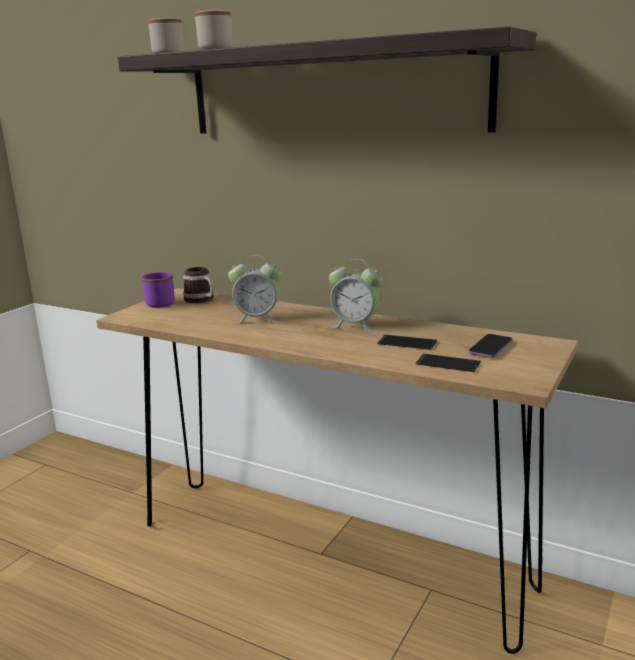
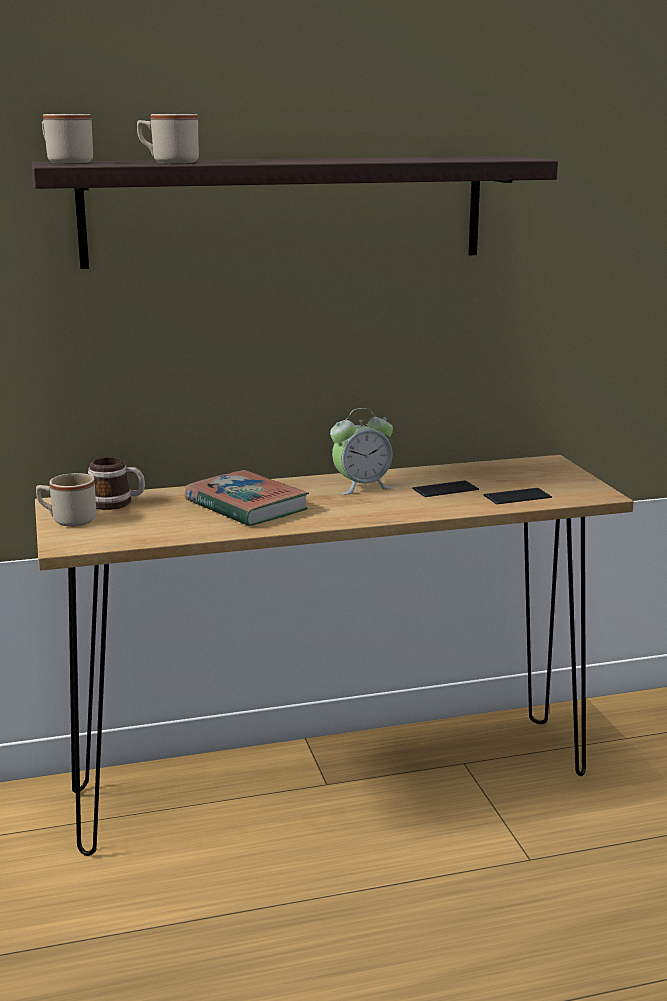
camera: 45 degrees left, 0 degrees up
(157, 303) = (68, 520): purple mug -> beige mug
(257, 319) = (246, 506): alarm clock -> book
(490, 348) = (518, 476): phone -> none

